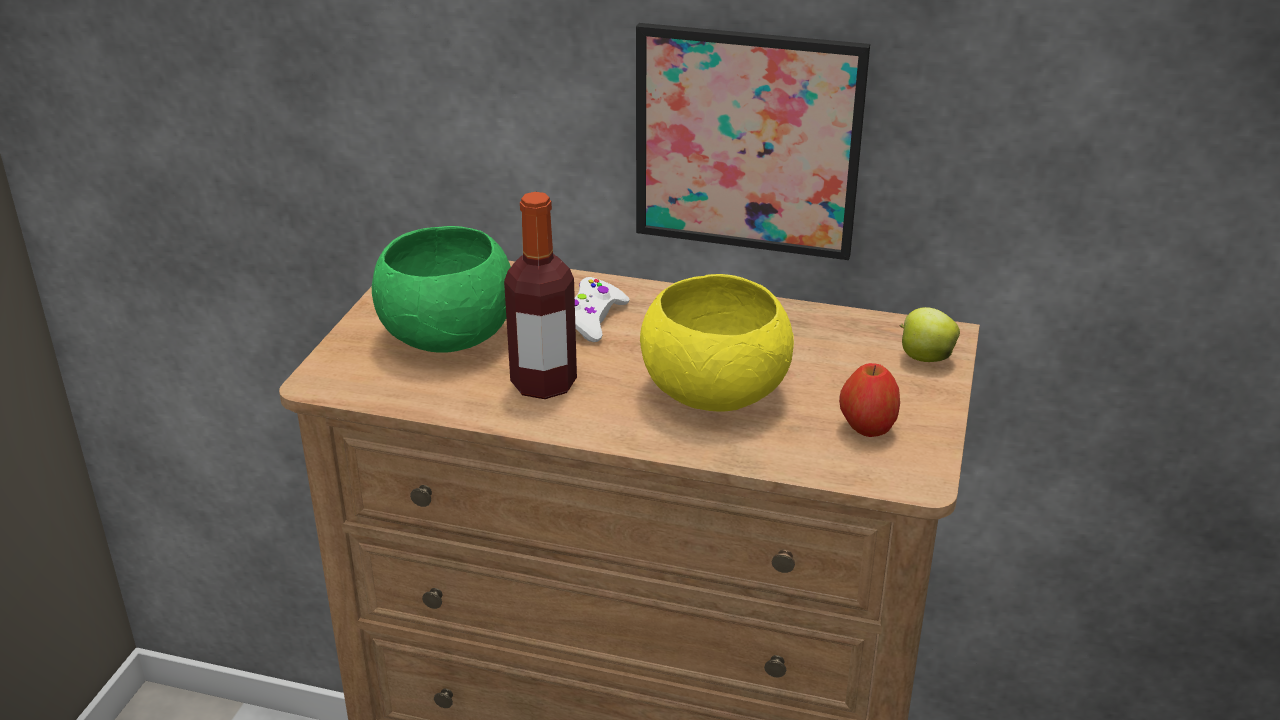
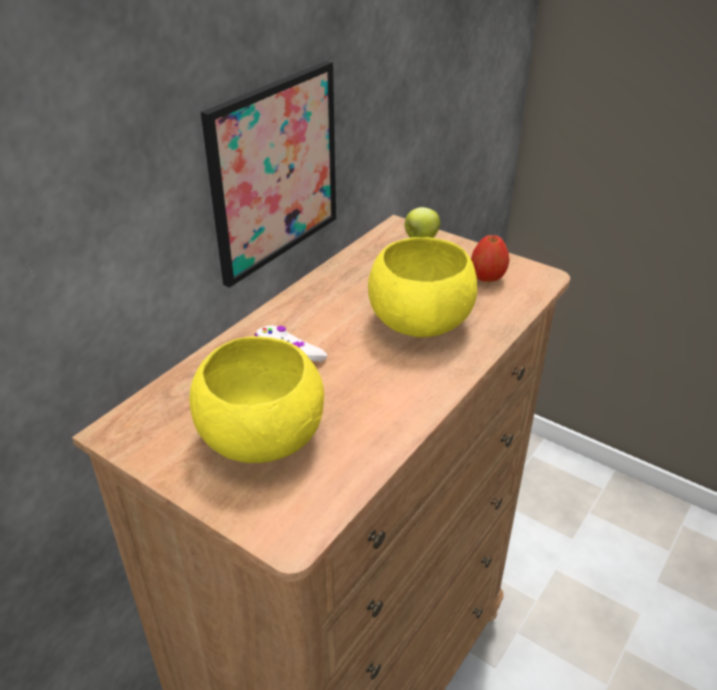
camera: 70 degrees left, 5 degrees up
(449, 335) = (261, 436): green bowl -> yellow bowl
(543, 384) = (369, 396): bottle -> none

